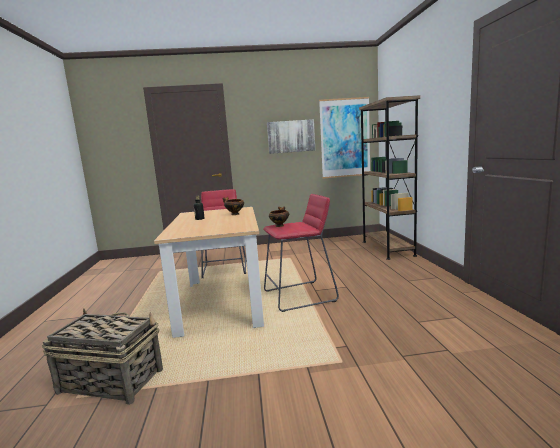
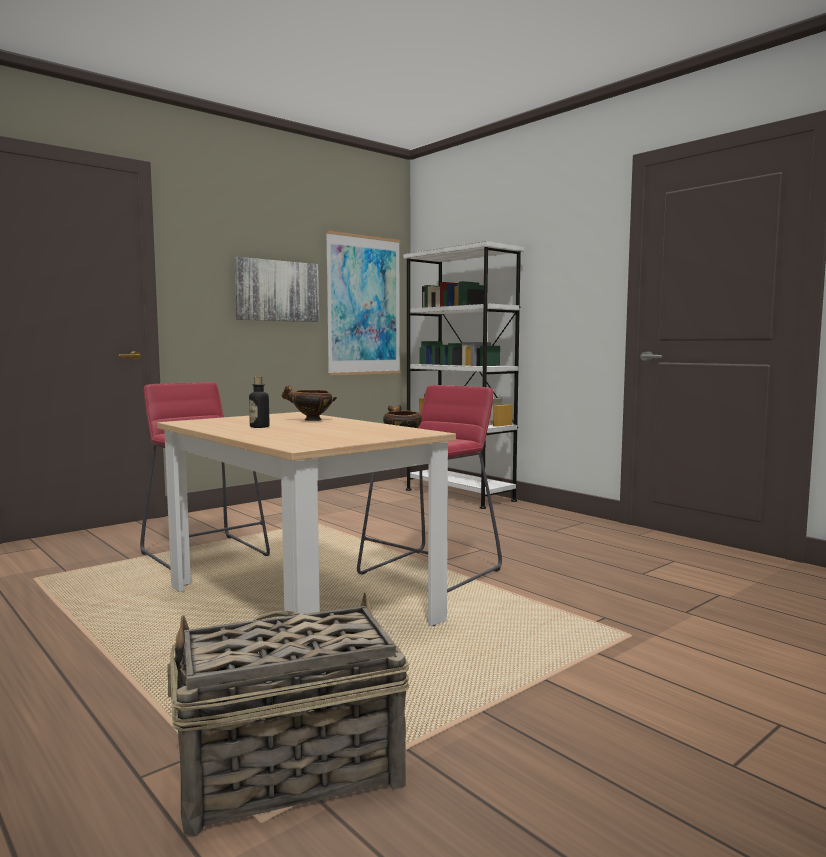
camera: 35 degrees left, 5 degrees down
(387, 248) = (459, 495): brown bookcase -> white bookcase

